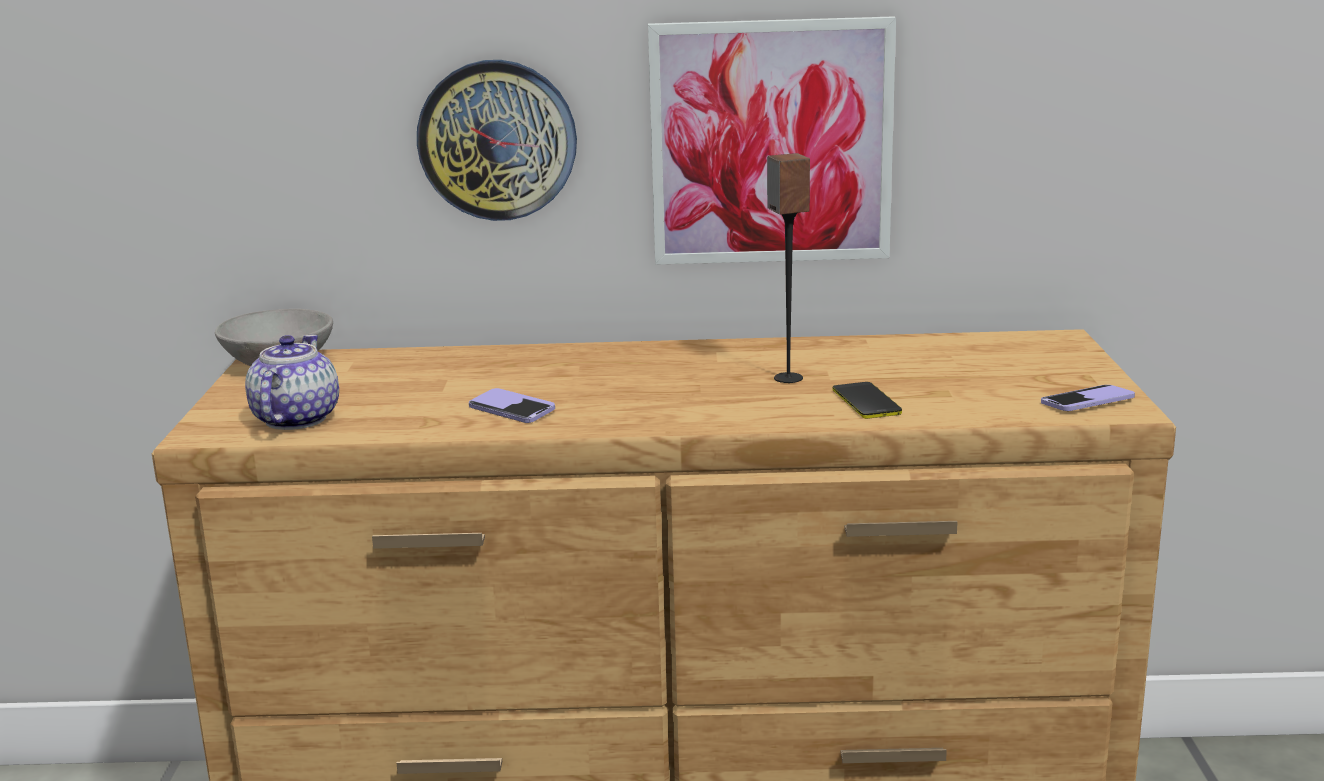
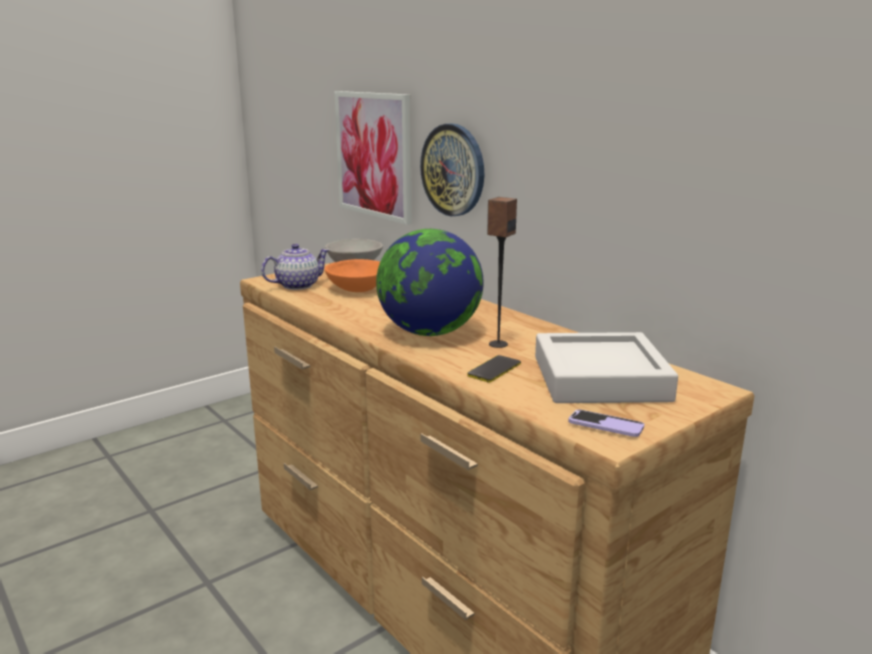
camera: 50 degrees right, 0 degrees up
(408, 389) = (358, 289): none -> orange bowl
(511, 409) = (362, 310): phone -> none
(682, 397) = (429, 332): none -> globe
(771, 142) = (573, 196): picture -> picture (374, 155)
(966, 368) = (600, 378): none -> grey tray

